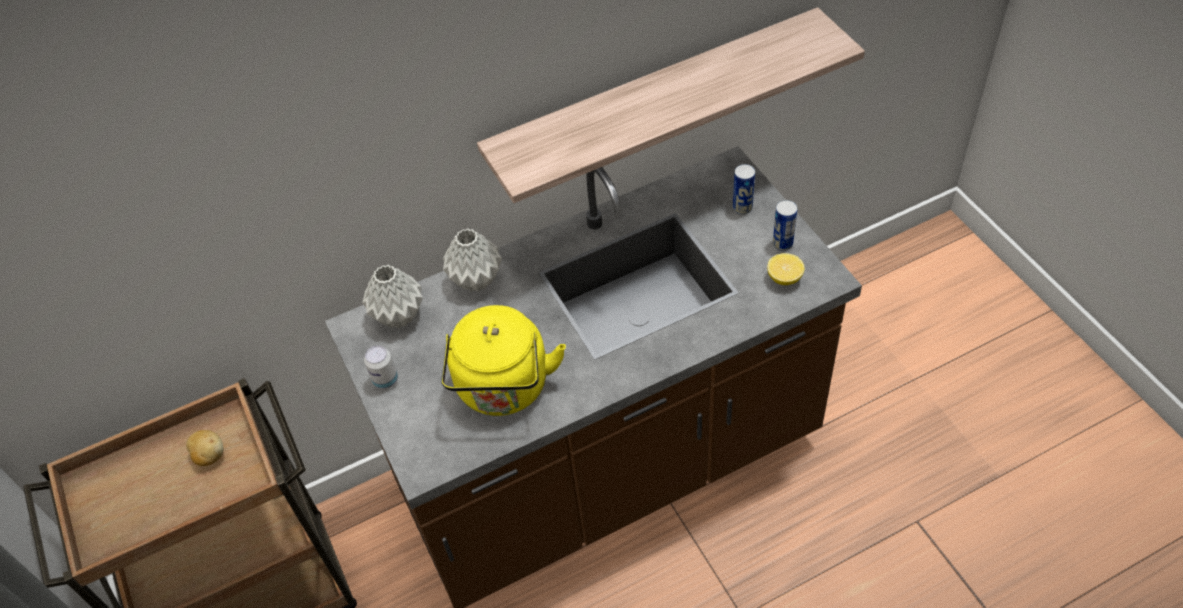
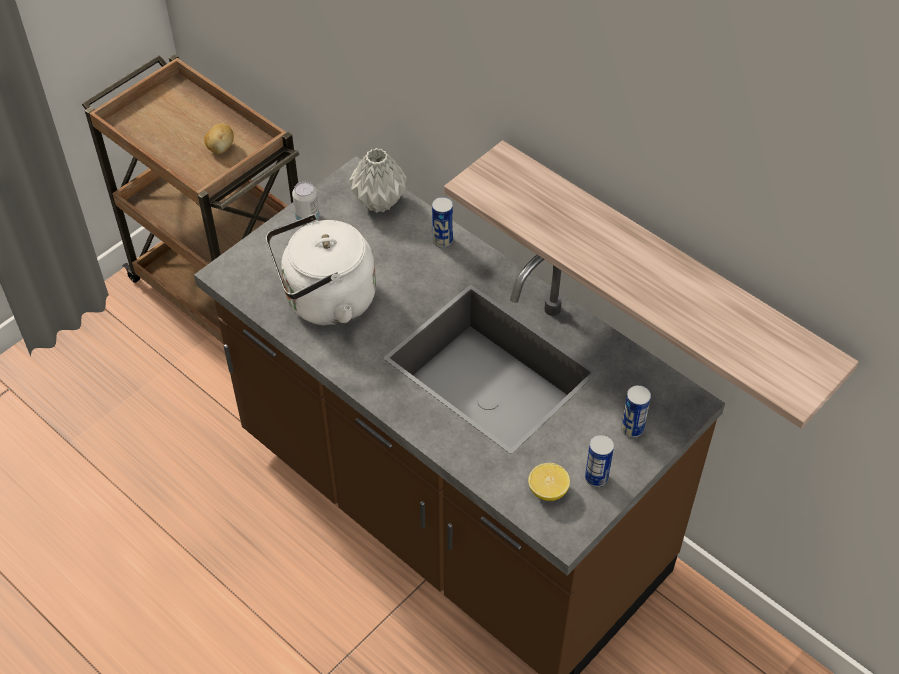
camera: 65 degrees right, 0 degrees up
(476, 279) = (442, 241): grey vase -> can
(503, 390) = (325, 301): yellow kettle -> white kettle

